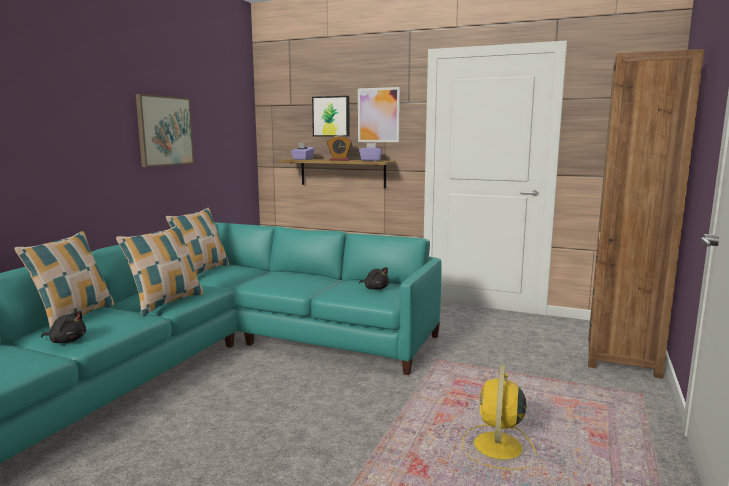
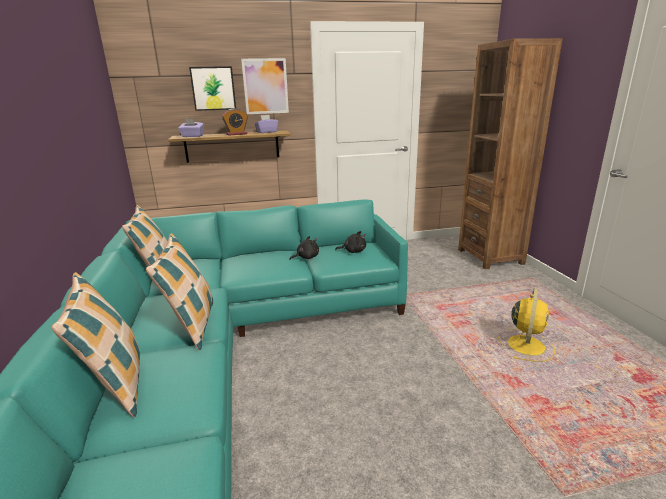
camera: 35 degrees left, 10 degrees up
(67, 341) = (170, 417): black plush toy -> black plush toy (306, 257)
(164, 131) = (63, 116): picture -> none
(497, 447) = (526, 344): yellow fan -> yellow fan turned 135 degrees counterclockwise

